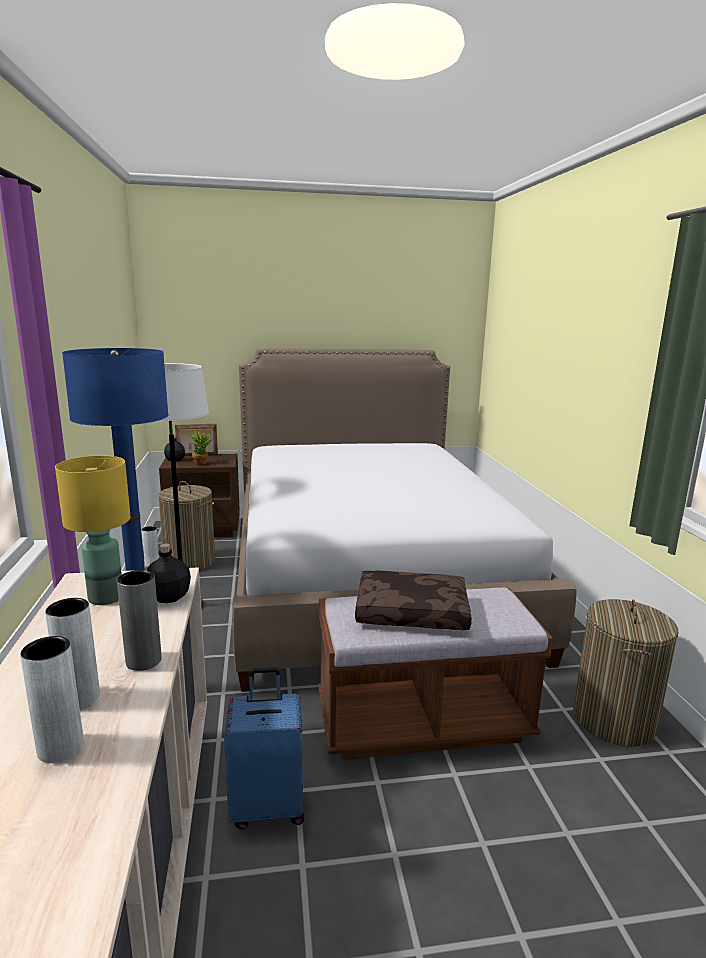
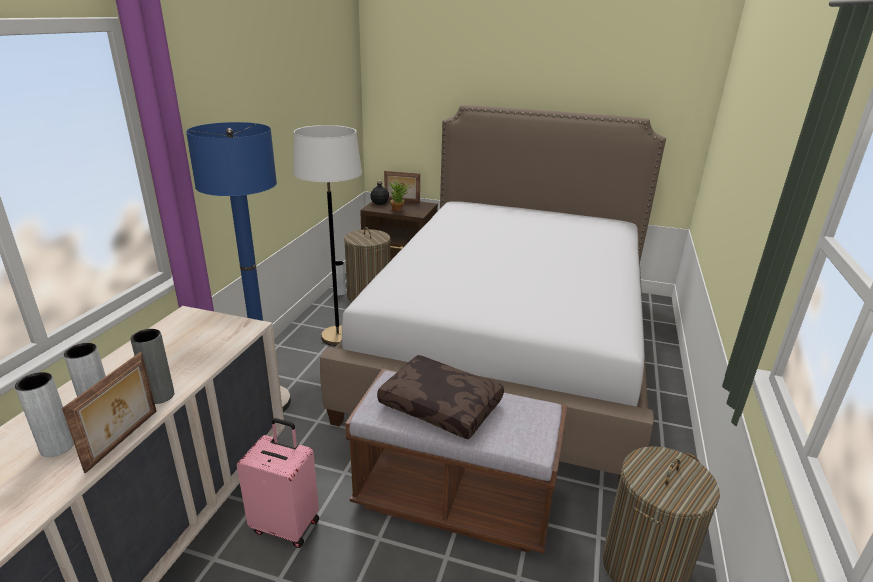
camera: 25 degrees right, 10 degrees up
(105, 598) = (186, 334): yellow table lamp -> none
(148, 713) = (124, 440): none -> picture frame
(169, 597) = (226, 345): black bottle -> none
(268, 807) = (286, 525): blue suitcase -> pink suitcase

